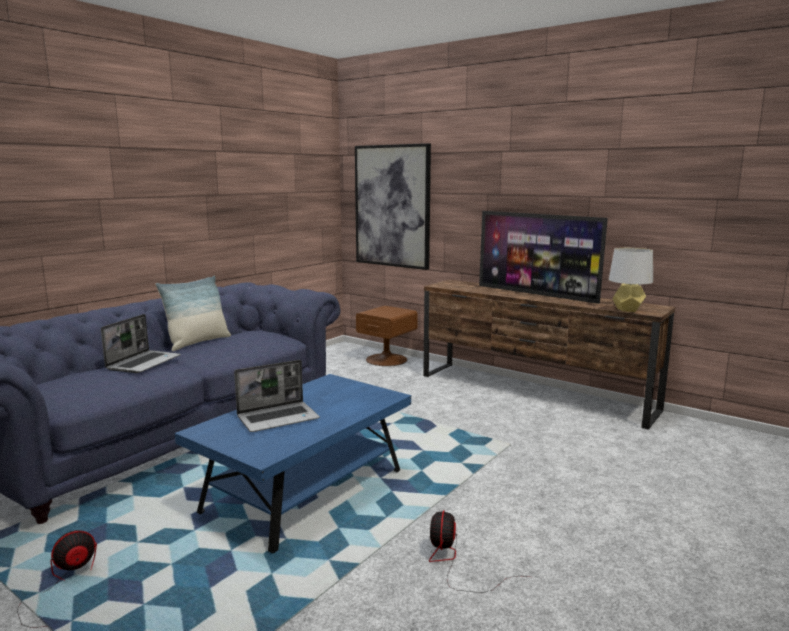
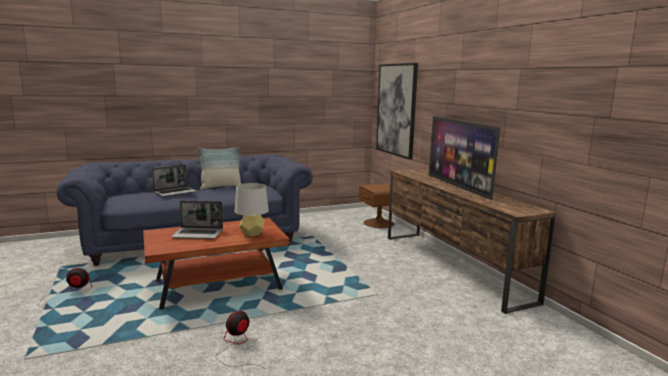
camera: 30 degrees right, 0 degrees up
(305, 493) = (218, 286): blue coffee table -> brown coffee table
(627, 310) = (502, 207): grey table lamp -> grey table lamp (252, 233)

